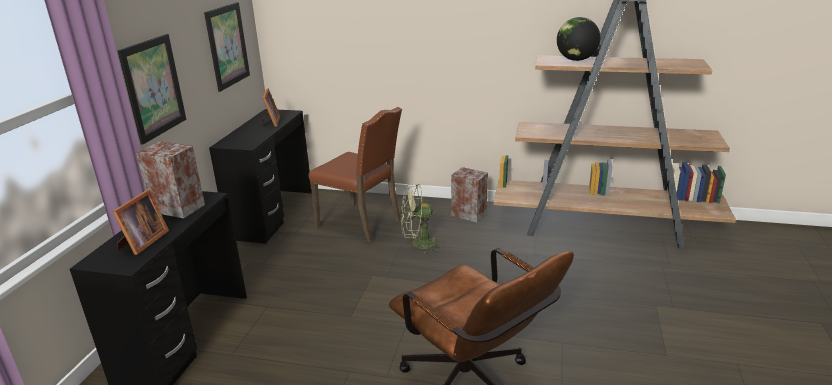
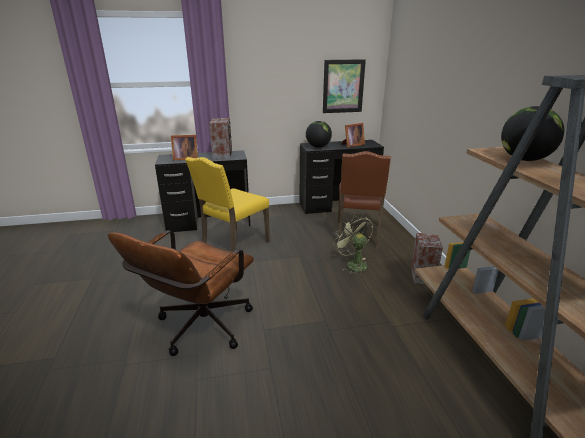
camera: 65 degrees right, 0 degrees up
(153, 88) = (261, 94): picture -> none
(246, 140) = (318, 147): none -> globe
(292, 324) = (233, 246): none -> yellow chair

